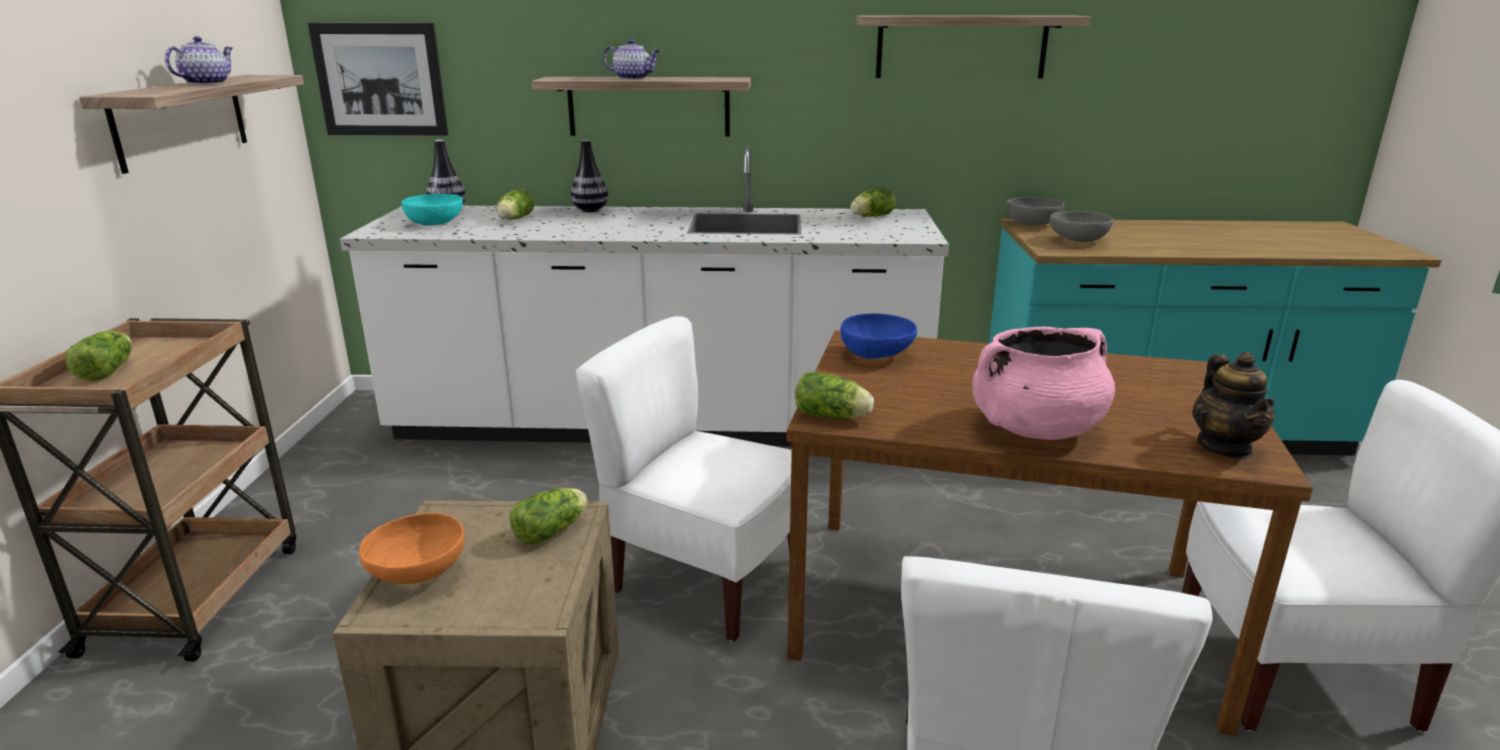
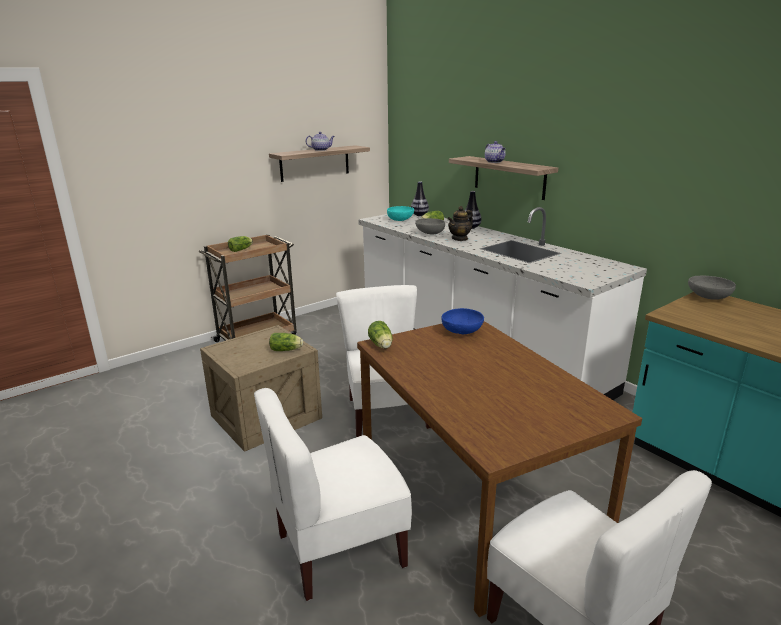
camera: 50 degrees right, 0 degrees up
(380, 80) = (412, 150): picture -> none
(418, 574) = (238, 344): orange bowl -> none
(870, 216) = (596, 264): lettuce -> none
(961, 47) = (686, 162): shelf -> none
(1035, 429) = (439, 387): pink cooking pot -> none
(1077, 241) = (704, 315): grey bowl -> grey bowl (429, 233)
(1225, 447) = (500, 438): teapot -> teapot (460, 238)

